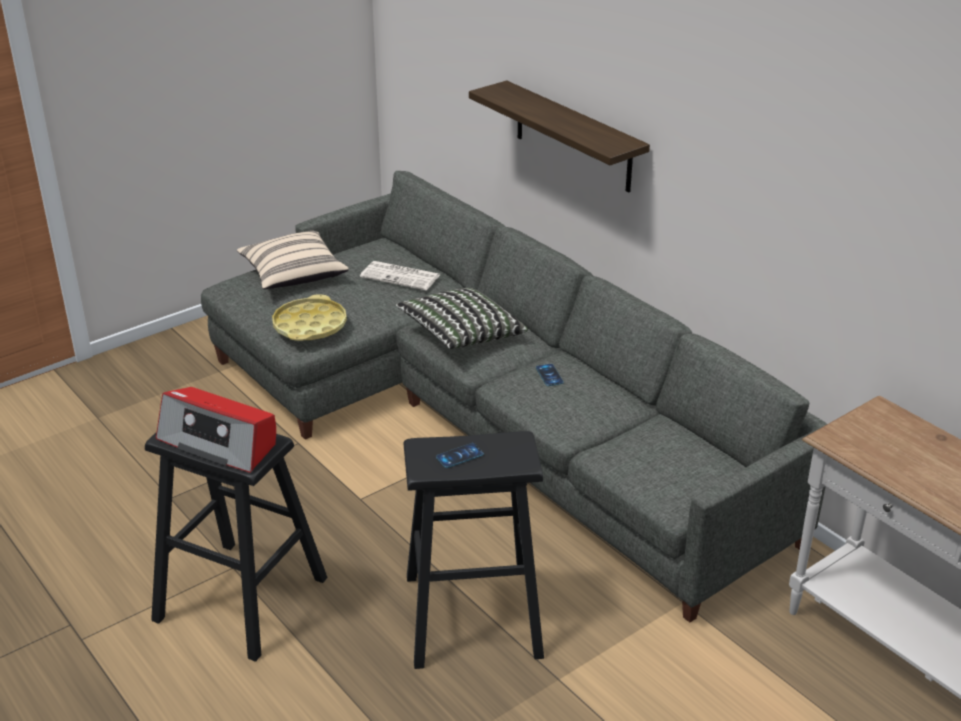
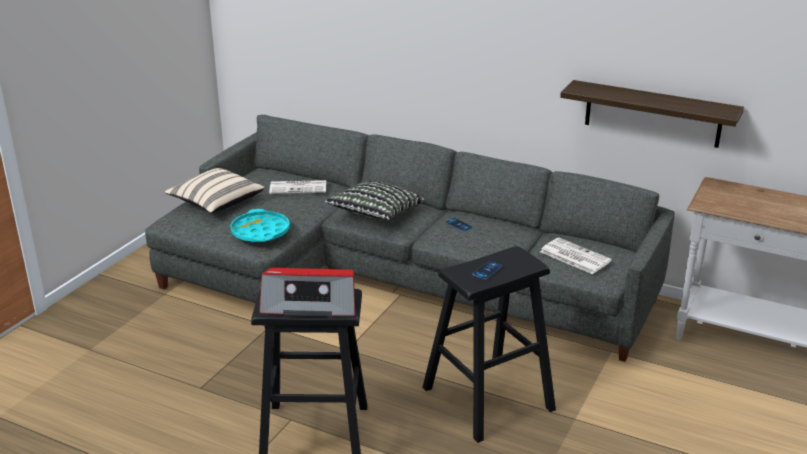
camera: 25 degrees left, 5 degrees down
(310, 326) = (260, 232): yellow tray -> turquoise tray
(573, 137) = (422, 57): shelf -> shelf (652, 114)
(658, 460) = (574, 256): none -> newspaper

